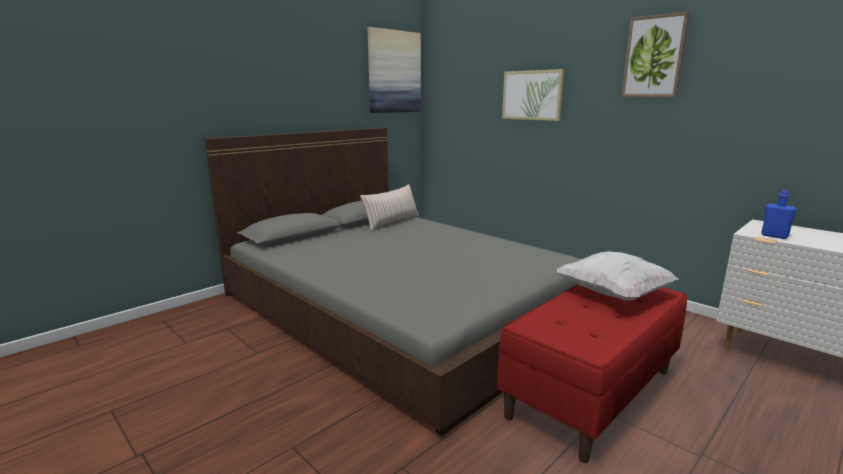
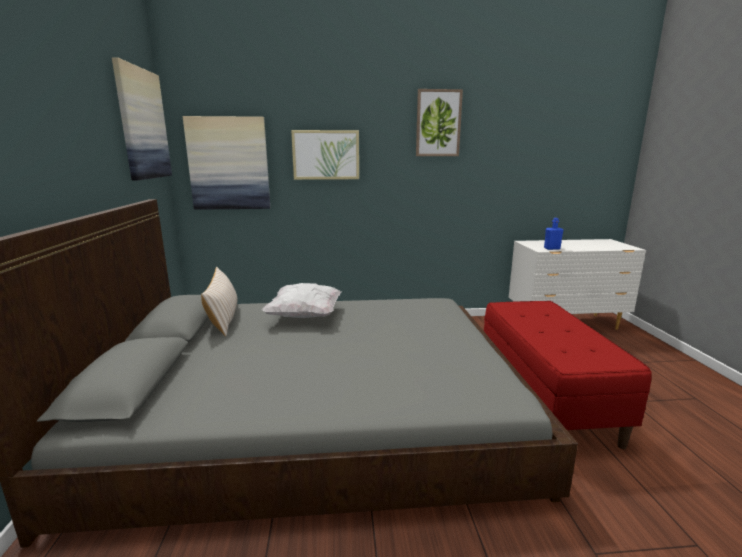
camera: 50 degrees left, 0 degrees up
(459, 103) = (229, 164): none -> picture
(613, 294) = (533, 316): white pillow -> white pillow (305, 316)

